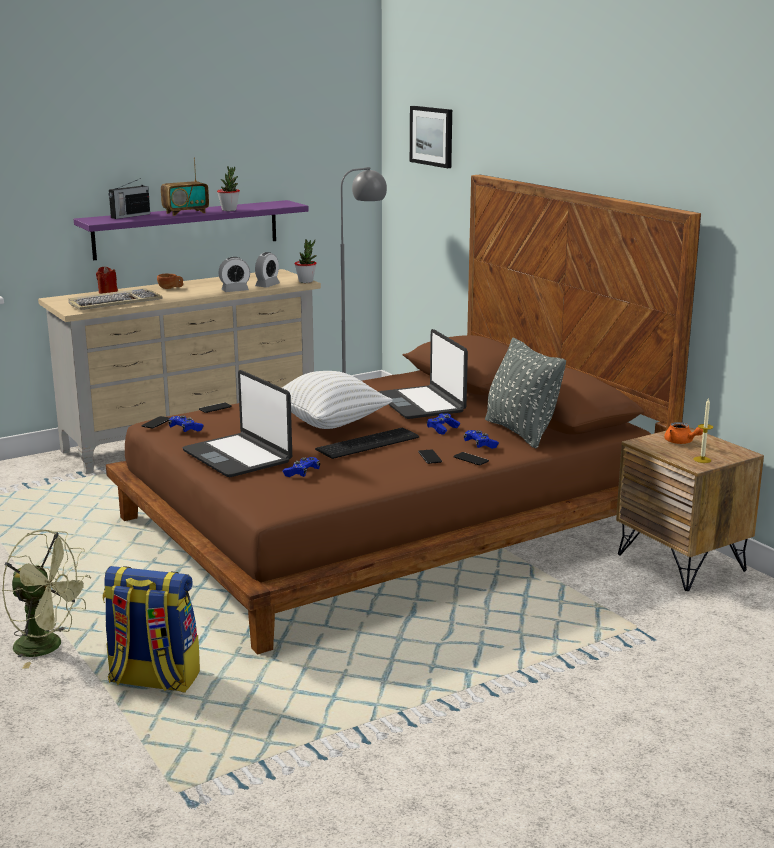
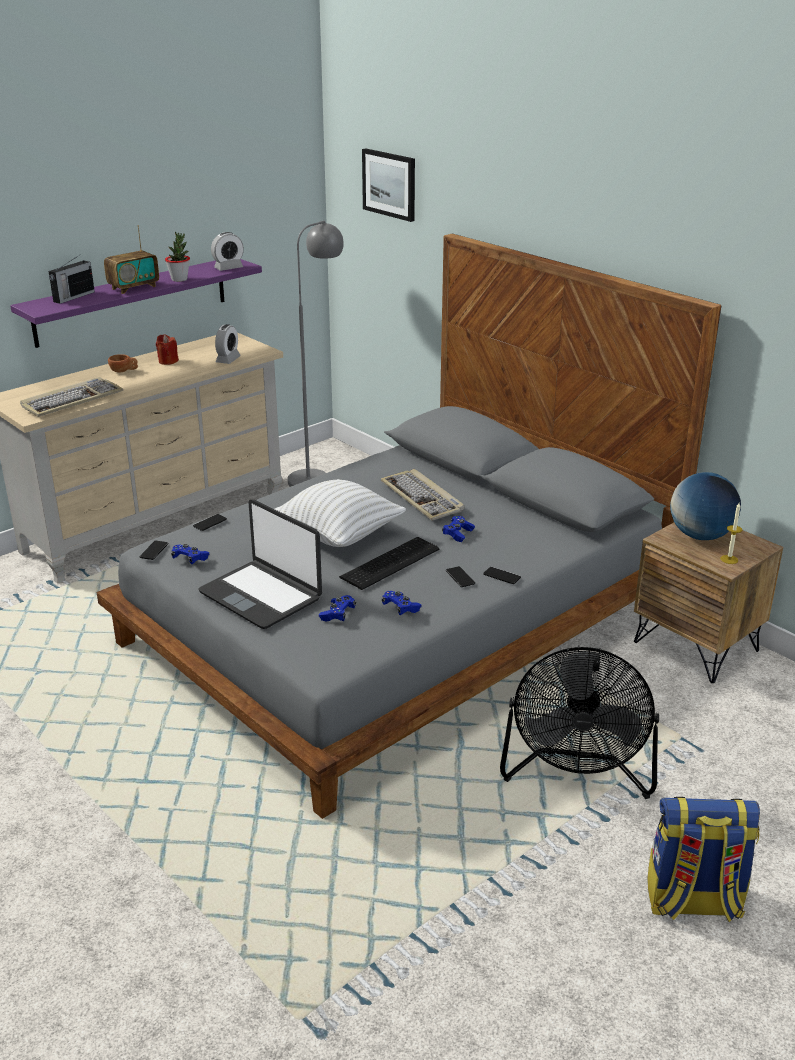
camera: 10 degrees left, 10 degrees up
(48, 647) = (96, 835): green fan -> none
(107, 292) = (56, 382): red candle -> red candle (168, 361)
(153, 680) = (224, 867): backpack -> backpack (693, 902)
(235, 290) = (196, 370): alarm clock -> alarm clock (228, 268)
(306, 281) = (266, 350): potted plant -> none
(388, 525) = (399, 626): brown bed -> grey bed
(421, 404) = (423, 498): laptop -> keyboard
(480, 445) = (503, 554): blue game controller -> blue game controller (400, 608)
(514, 641) = (571, 769): none -> black fan
(521, 432) = (537, 531): grey pillow -> none
(681, 442) = (700, 536): orange teapot -> globe

